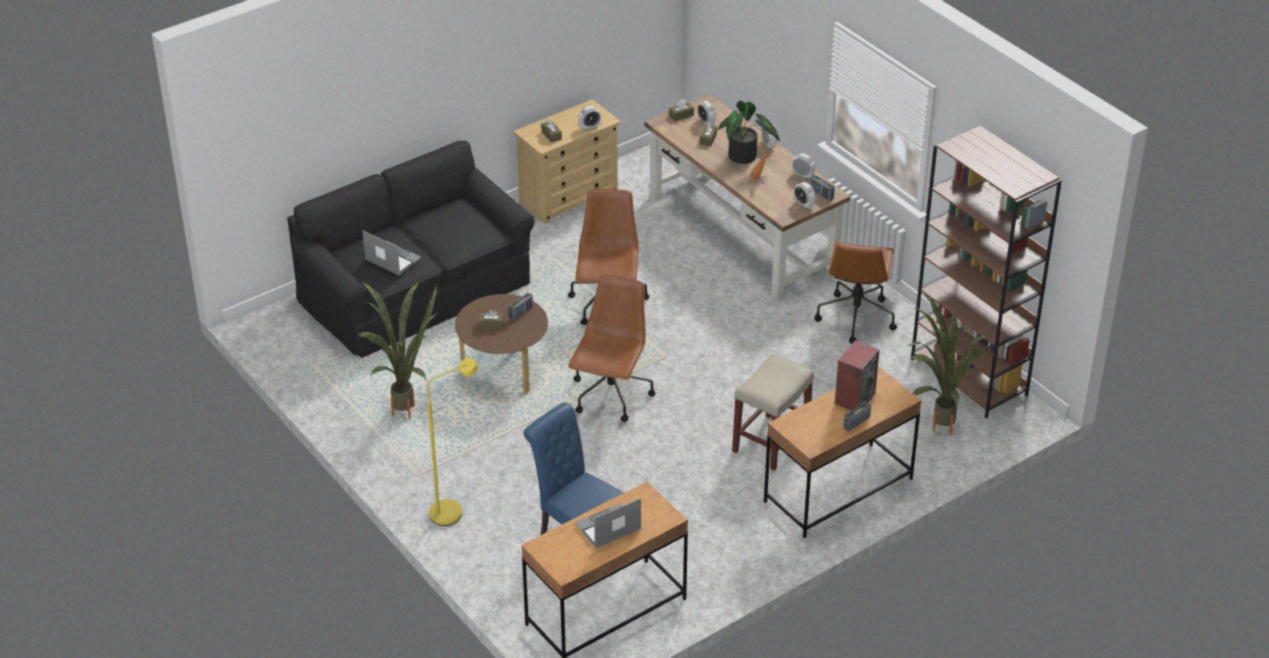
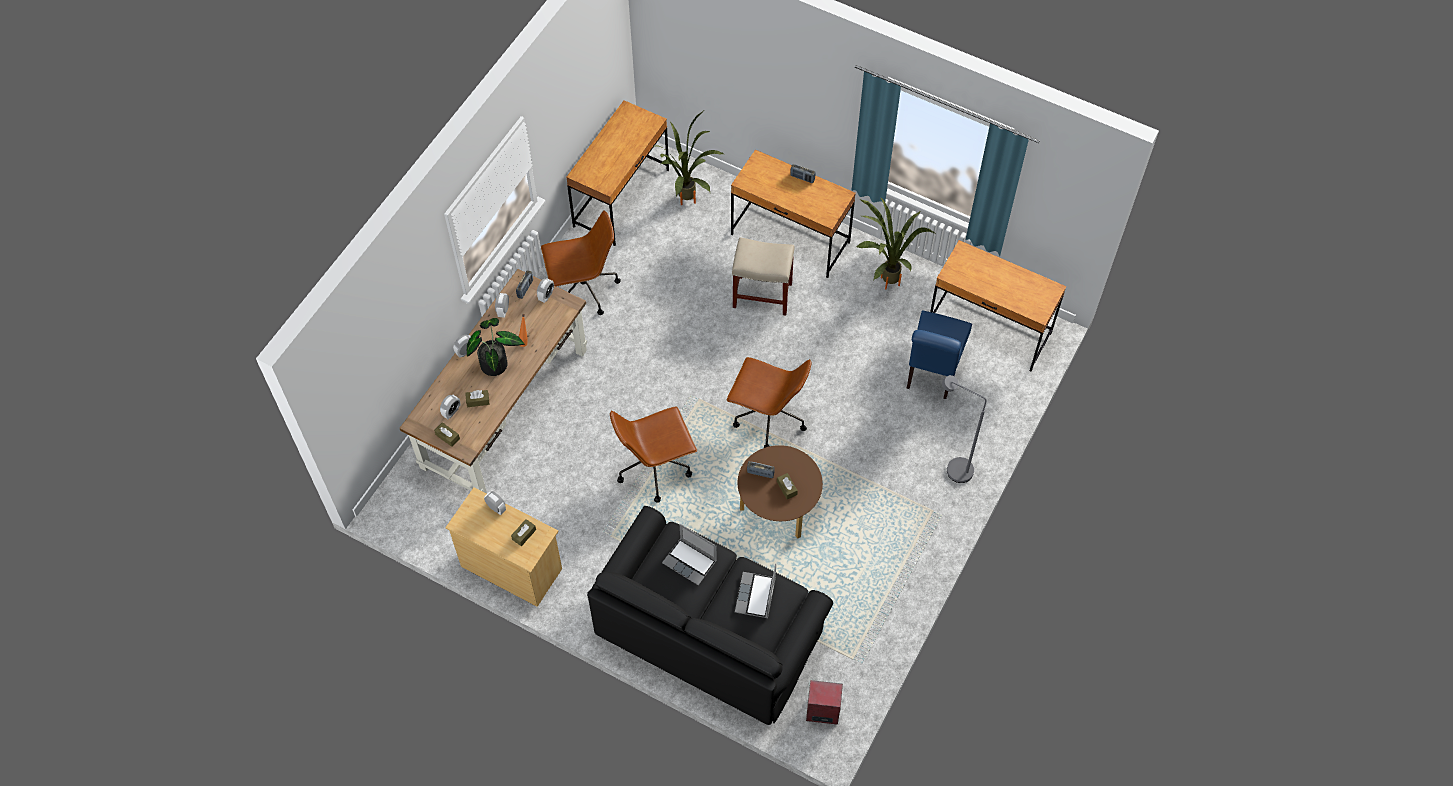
camera: 115 degrees left, 20 degrees up
(407, 407) = (860, 557): potted plant -> potted plant (883, 281)
(454, 510) = (953, 467): yellow floor lamp -> grey floor lamp
(608, 528) = (997, 281): laptop -> laptop (690, 561)
(611, 396) = (768, 418): brown office chair -> brown office chair turned 150 degrees counterclockwise
(854, 397) = (775, 187): speaker -> speaker (822, 711)
(969, 377) = (621, 198): brown bookcase -> brown desk

